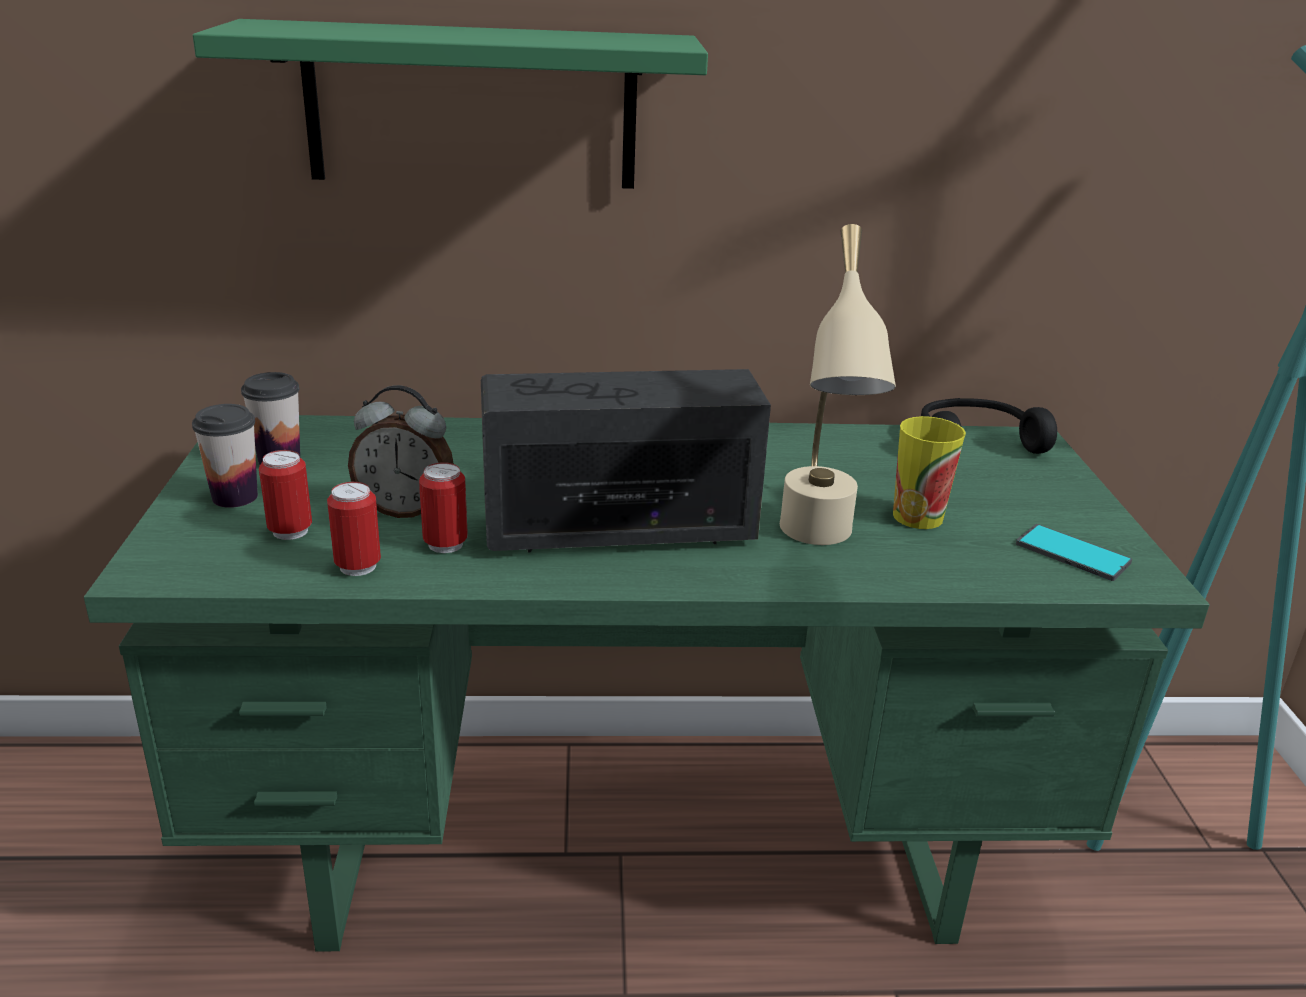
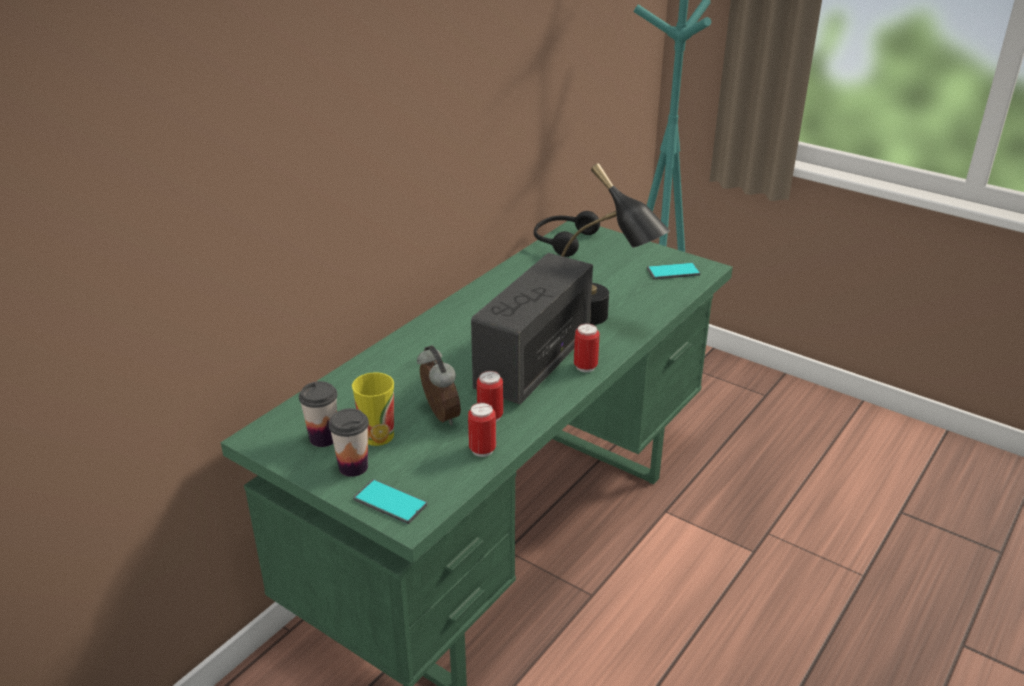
camera: 50 degrees left, 5 degrees up
(177, 545) = (390, 502): none -> phone
(290, 531) = (419, 460): can -> can (585, 367)
(405, 510) = (439, 416): alarm clock -> alarm clock turned 75 degrees counterclockwise
(472, 107) = (328, 167): green shelf -> none
(818, 545) = (604, 322): beige table lamp -> black table lamp
(917, 517) = (608, 288): cup -> cup (377, 435)

